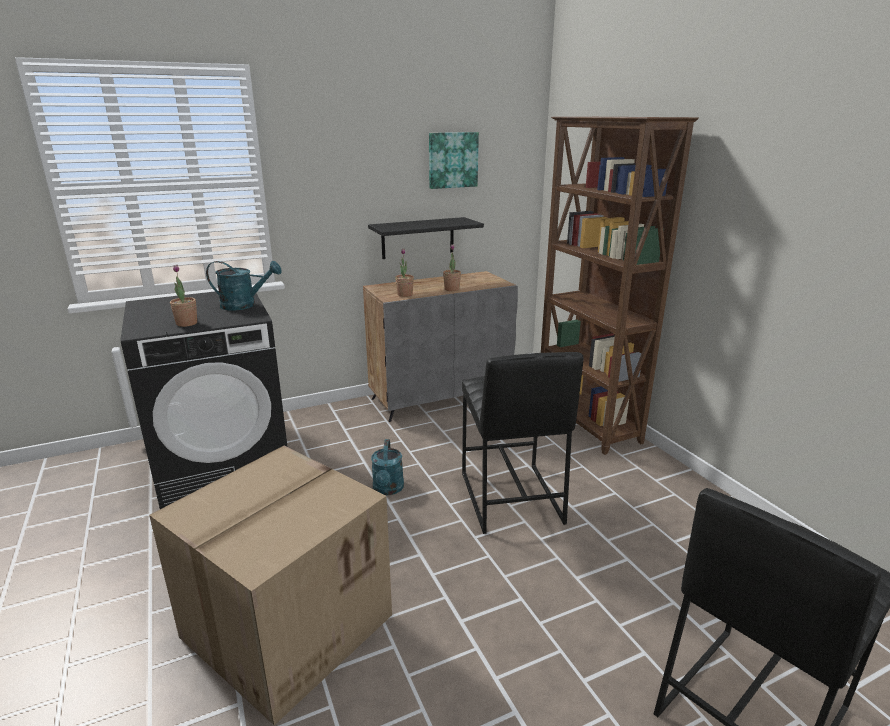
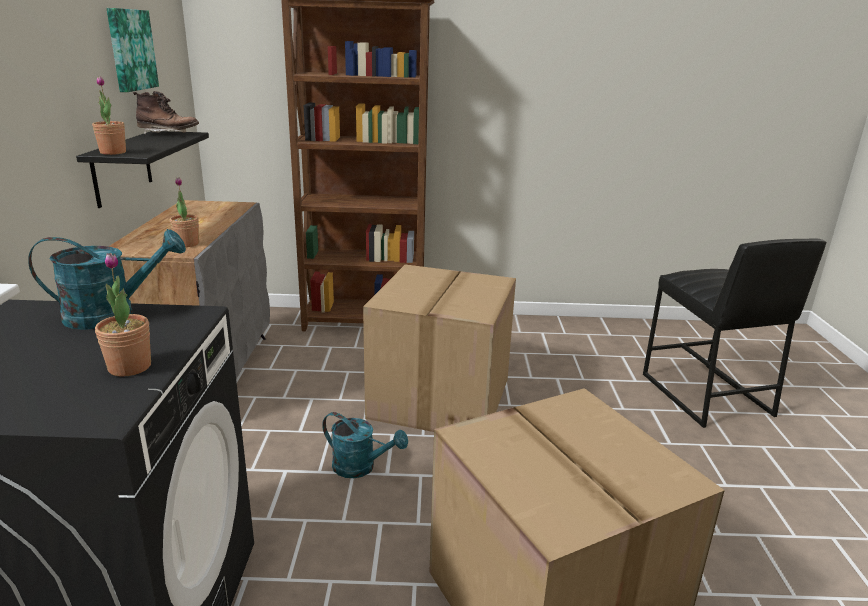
camera: 65 degrees left, 0 degrees up
(245, 305) = (113, 315): turquoise watering can -> turquoise watering can turned 45 degrees clockwise
(452, 289) = (215, 223): potted plant -> potted plant (113, 152)
(457, 221) = (168, 134): none -> brown boot
(509, 498) = (441, 399): black stool -> cardboard box

